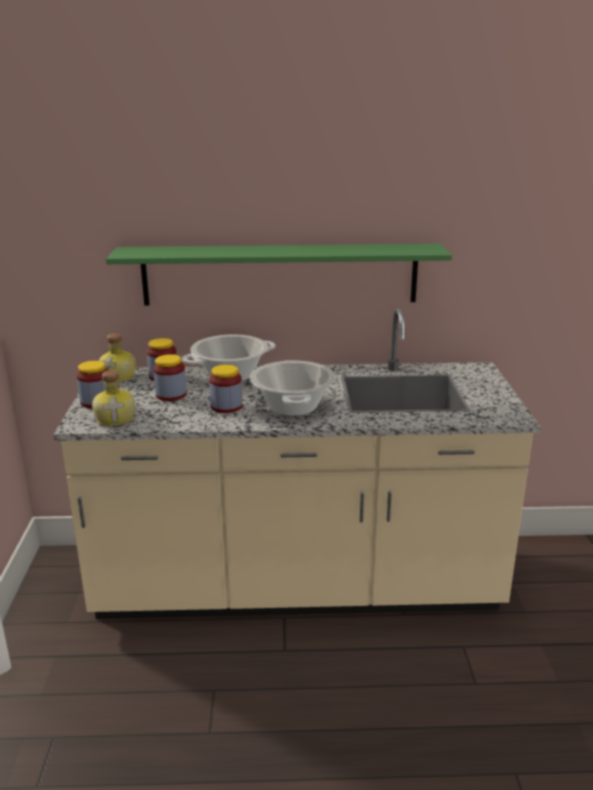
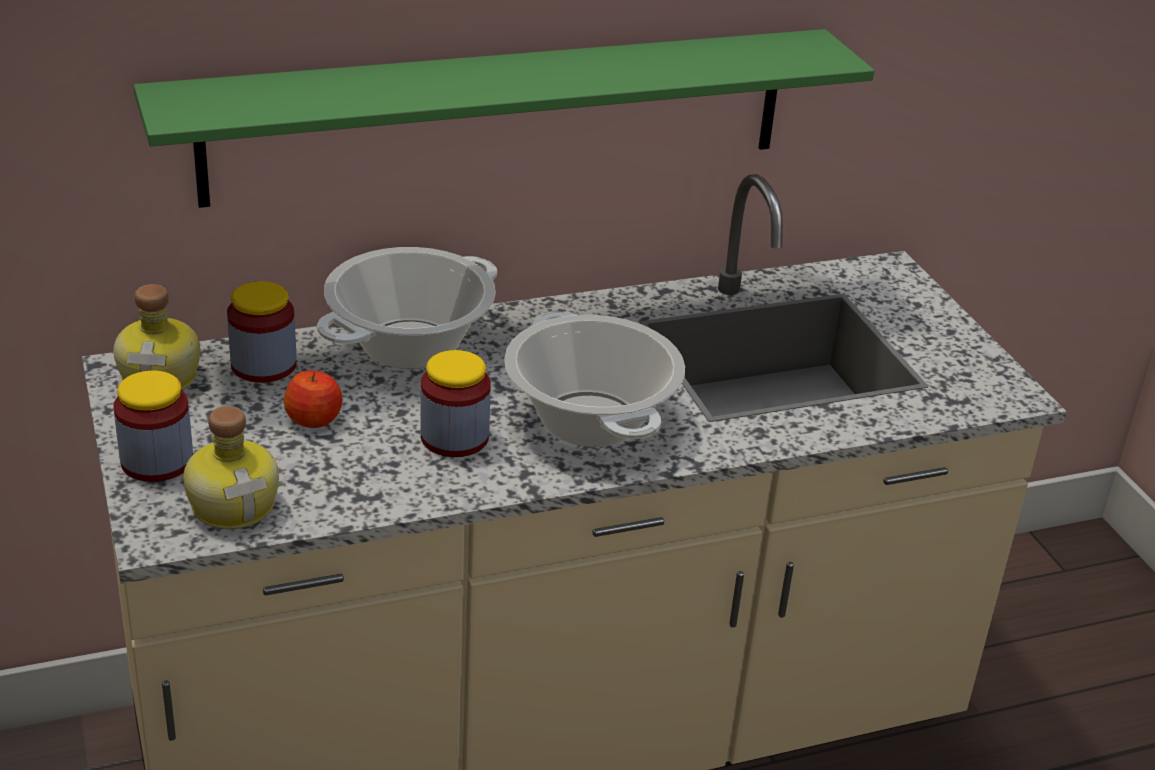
camera: 20 degrees left, 10 degrees up
(171, 395) = (314, 419): jar -> apple

